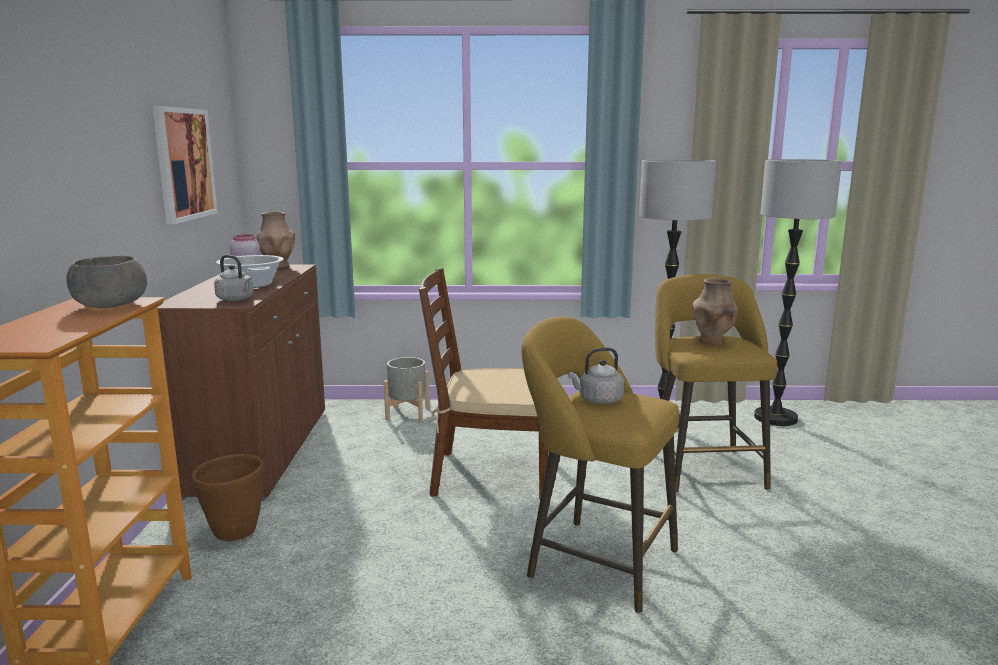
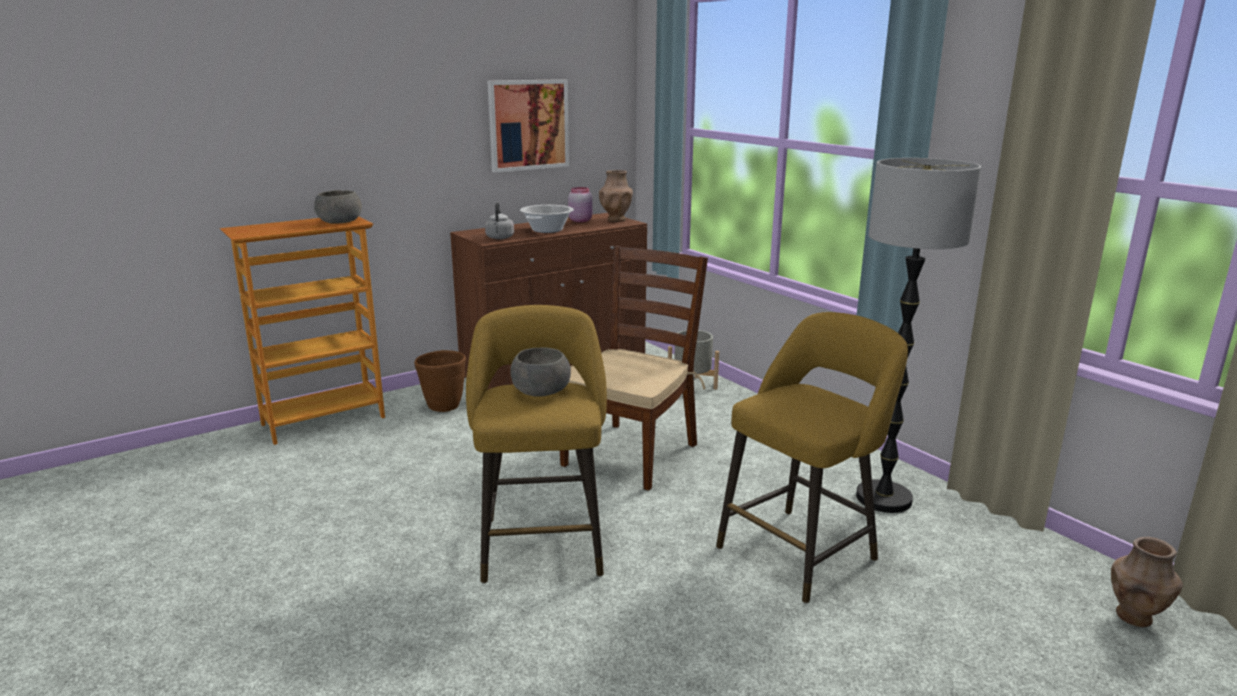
camera: 55 degrees right, 5 degrees up
(490, 475) = (631, 454): brown chair -> brown chair turned 60 degrees clockwise
(598, 400) = (540, 391): grey kettle -> grey bowl
(711, 342) = (809, 400): brown vase -> brown vase (1134, 617)
(775, 418) = (1038, 569): floor lamp -> none

